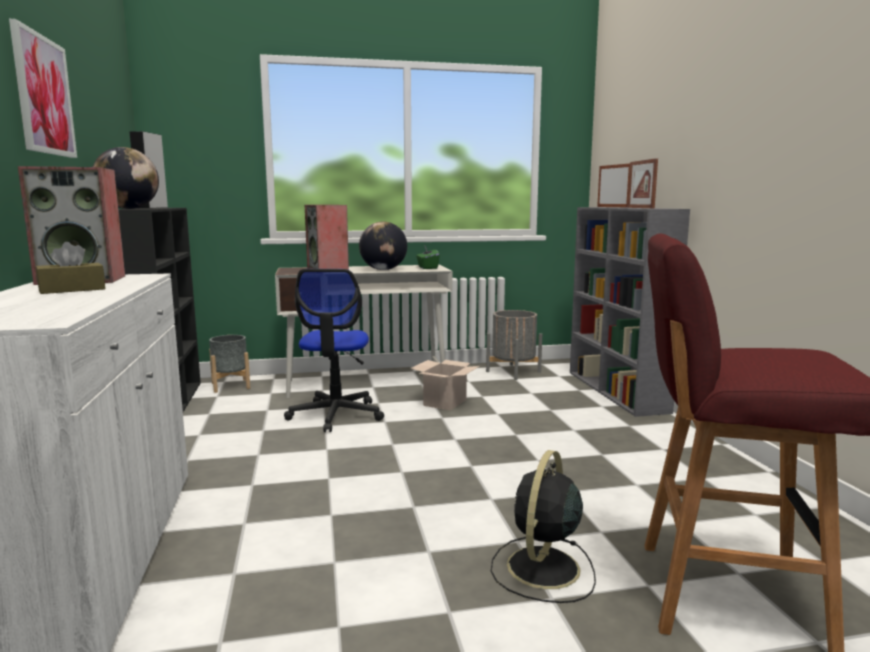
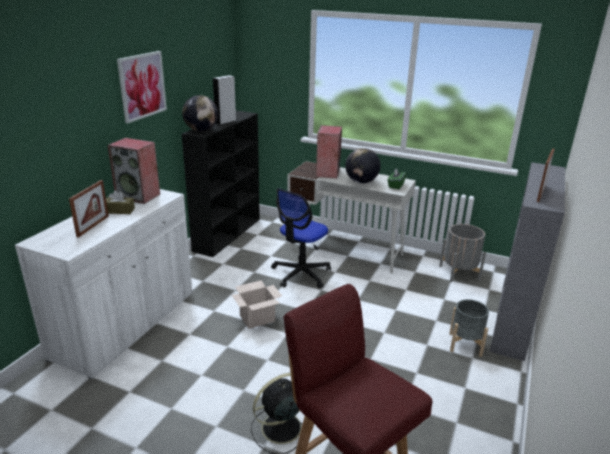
camera: 35 degrees right, 15 degrees up
(230, 386) = (271, 227): grey planter -> grey planter (465, 344)
(445, 402) = (375, 286): cardboard box -> cardboard box (258, 318)
(613, 207) = (552, 174): picture frame -> picture frame (93, 226)

